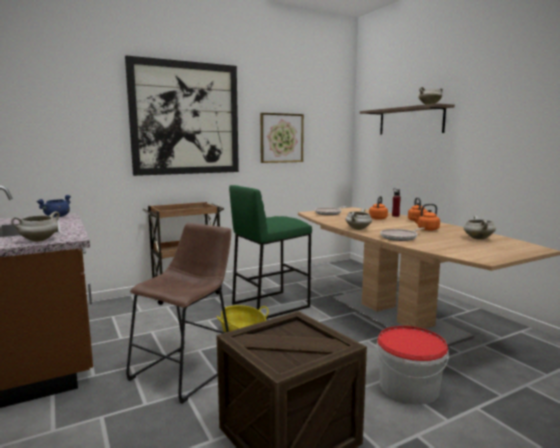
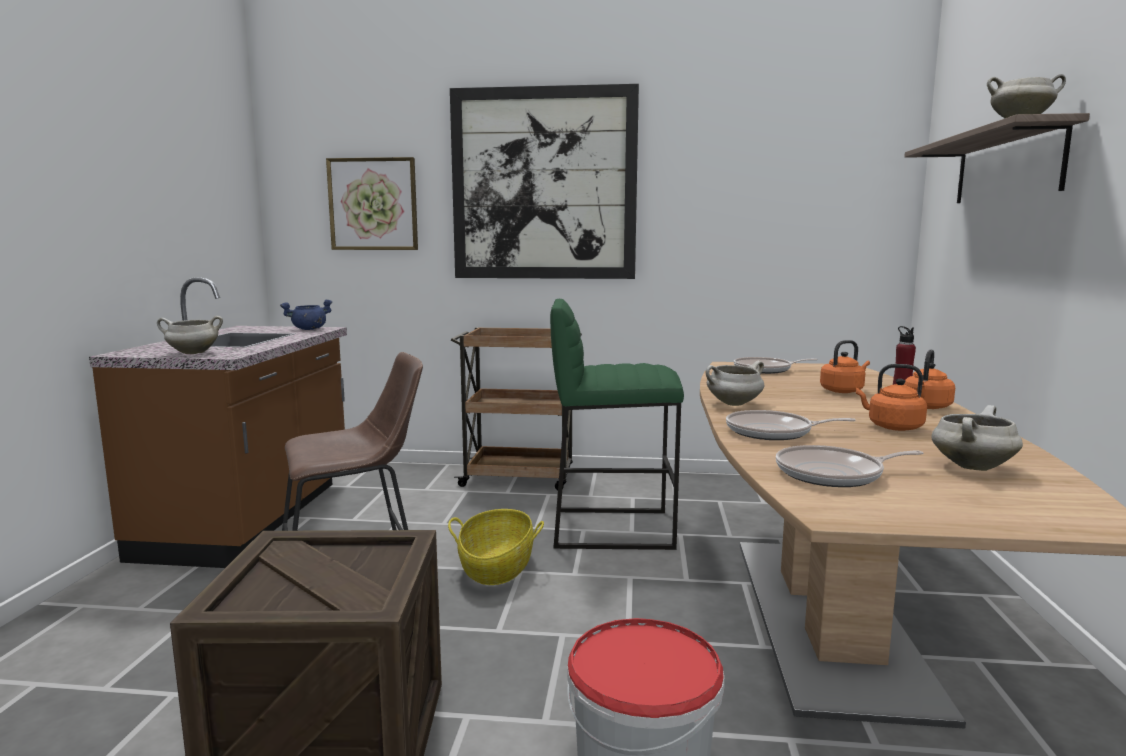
camera: 35 degrees right, 0 degrees up
(281, 138) = (732, 216): picture -> picture (373, 204)
(454, 248) = (834, 474): none -> frying pan

